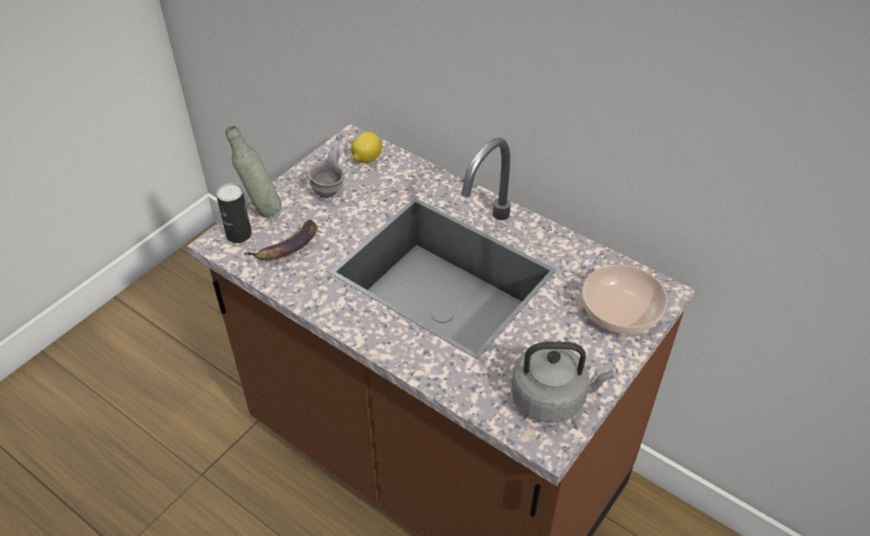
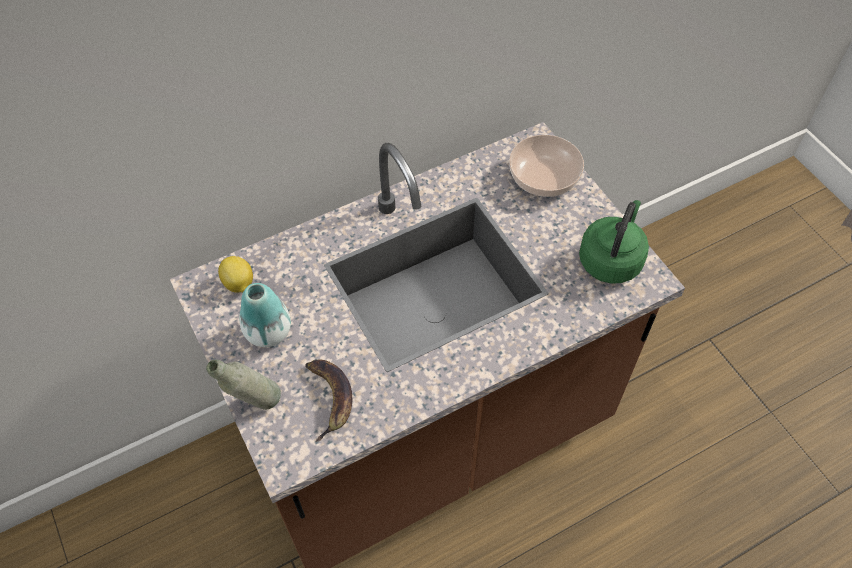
camera: 65 degrees left, 10 degrees up
(239, 234) = (284, 439): can -> none
(331, 191) = (268, 332): grey mug -> vase
(552, 398) = (611, 259): grey kettle -> green kettle

